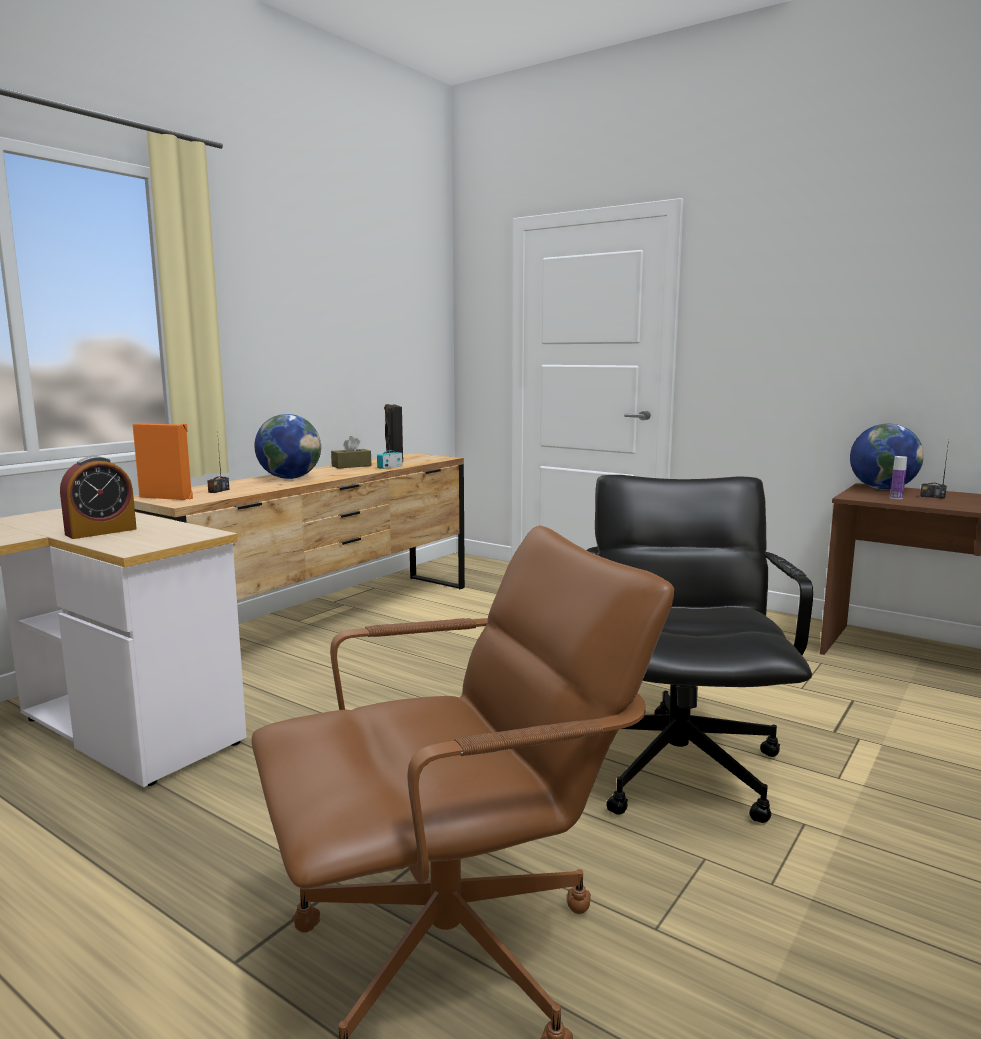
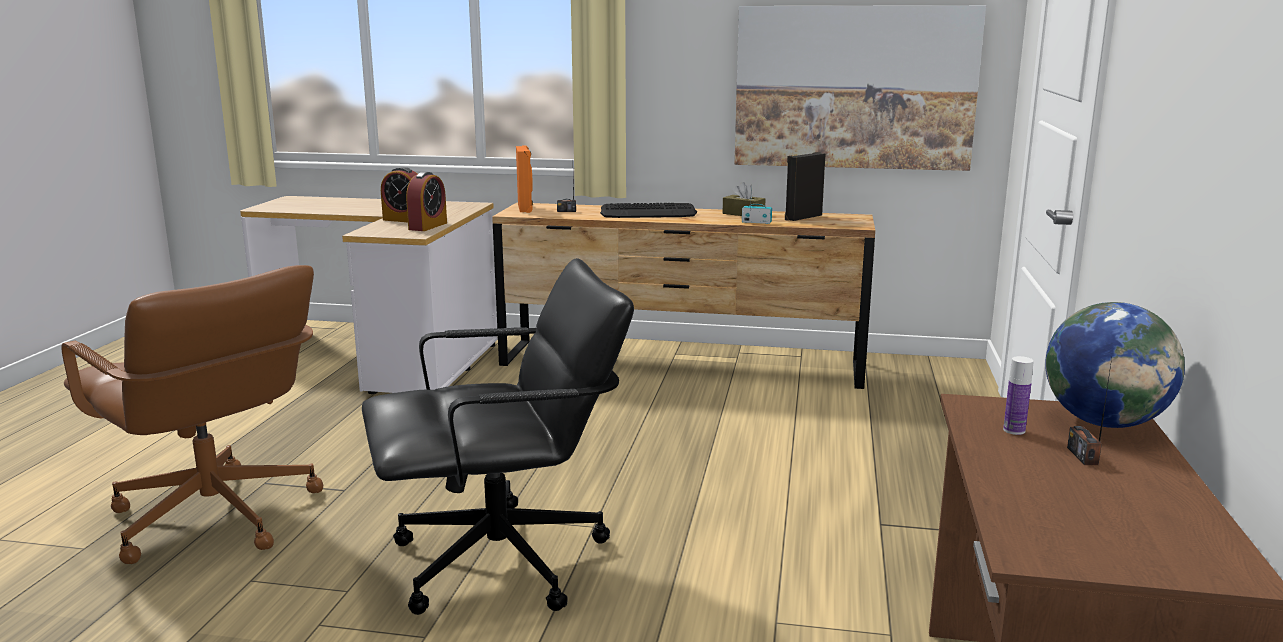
camera: 65 degrees right, 5 degrees up
(167, 527) = (428, 226): none -> alarm clock
(289, 478) = (648, 213): globe -> keyboard
(374, 351) = (854, 87): none -> picture

